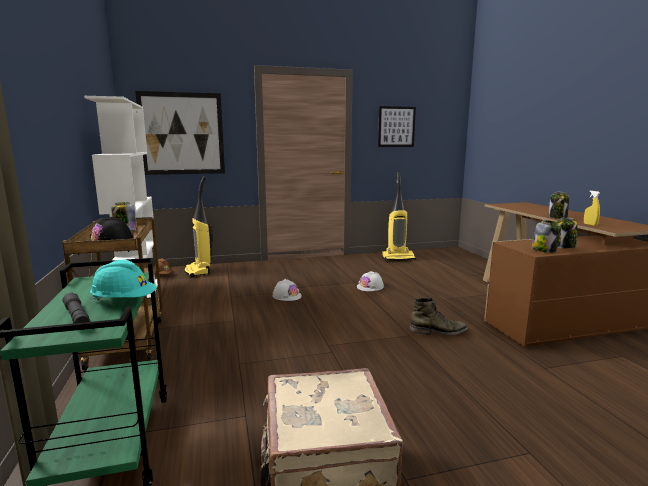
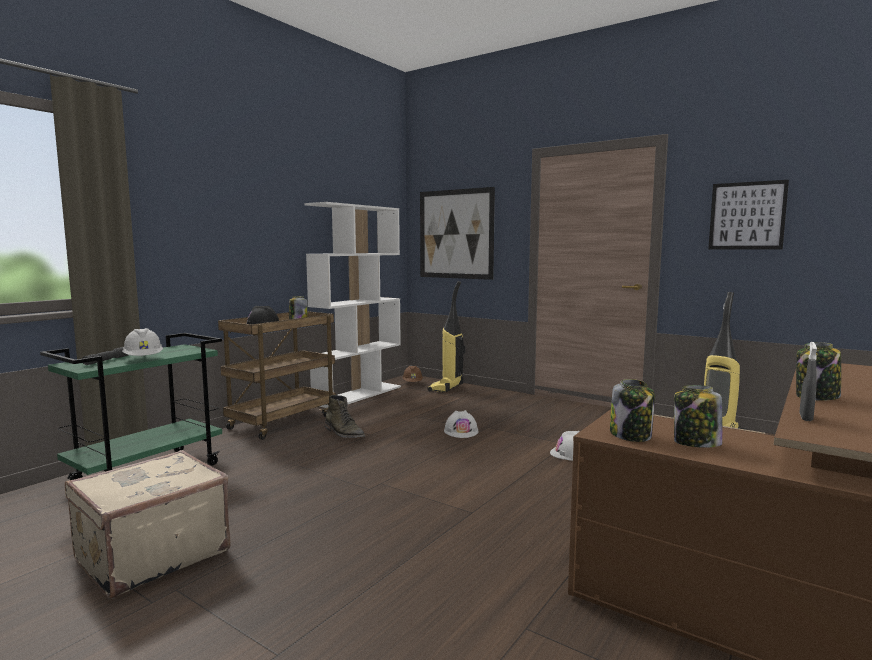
camera: 50 degrees right, 5 degrees down
(124, 301) = (144, 360): turquoise hard hat -> white hard hat
(438, 332) = (513, 525): green boot -> green boot (344, 433)
(590, 225) = (806, 417): yellow spray bottle -> grey spray bottle

